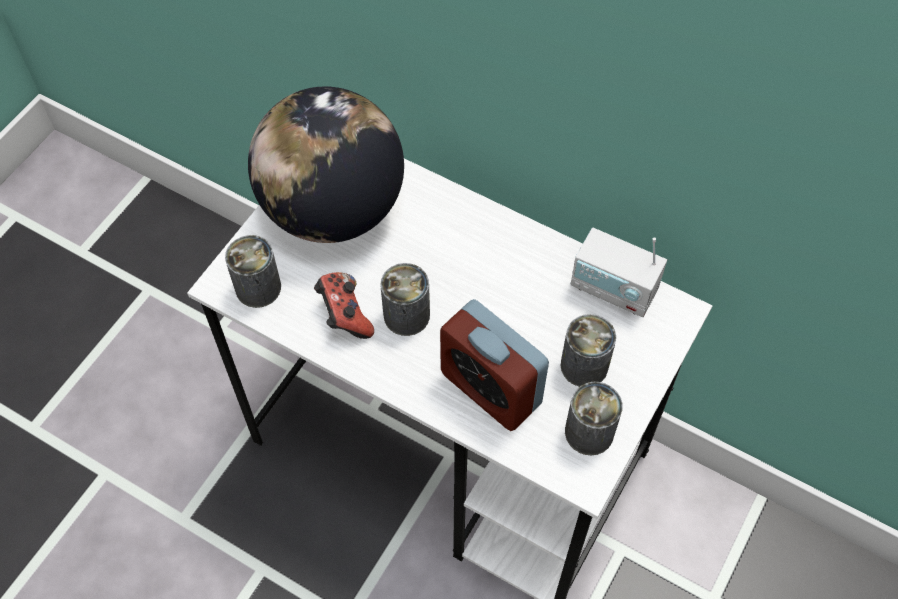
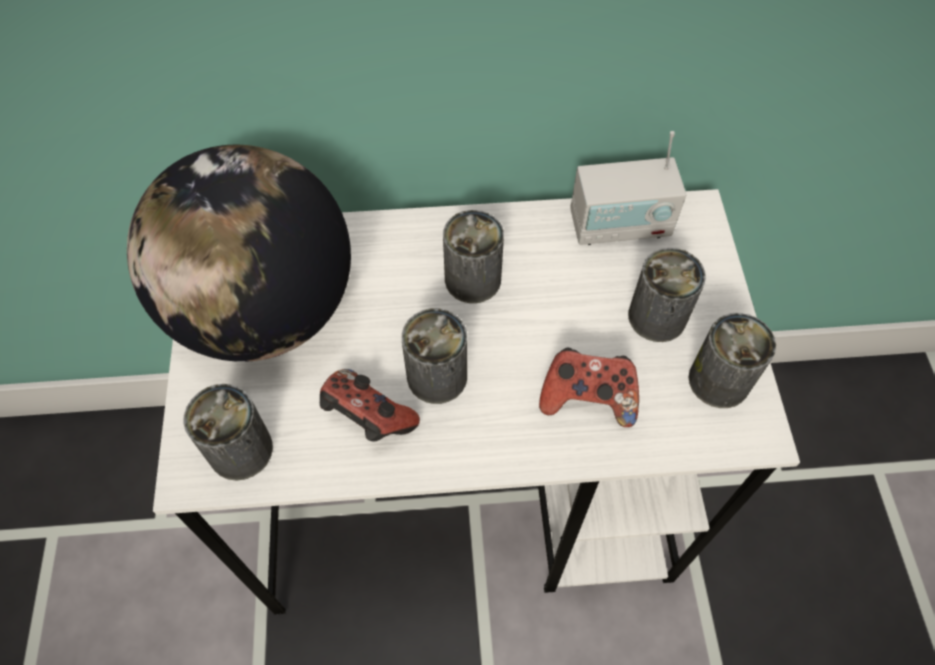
camera: 35 degrees left, 0 degrees up
(480, 266) = (472, 279): none -> can
(491, 388) = (587, 398): alarm clock -> game controller

